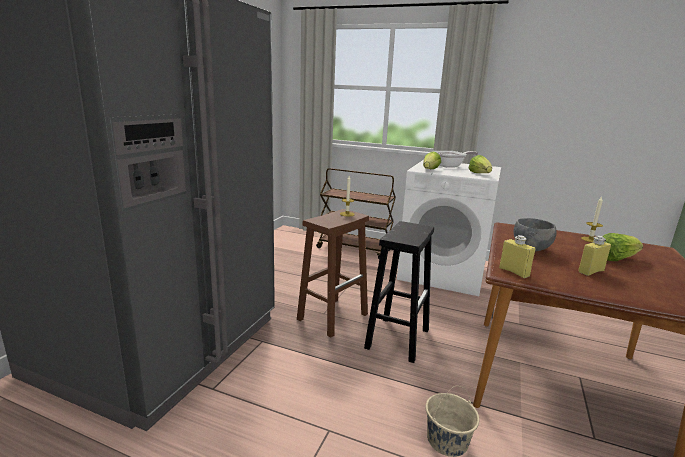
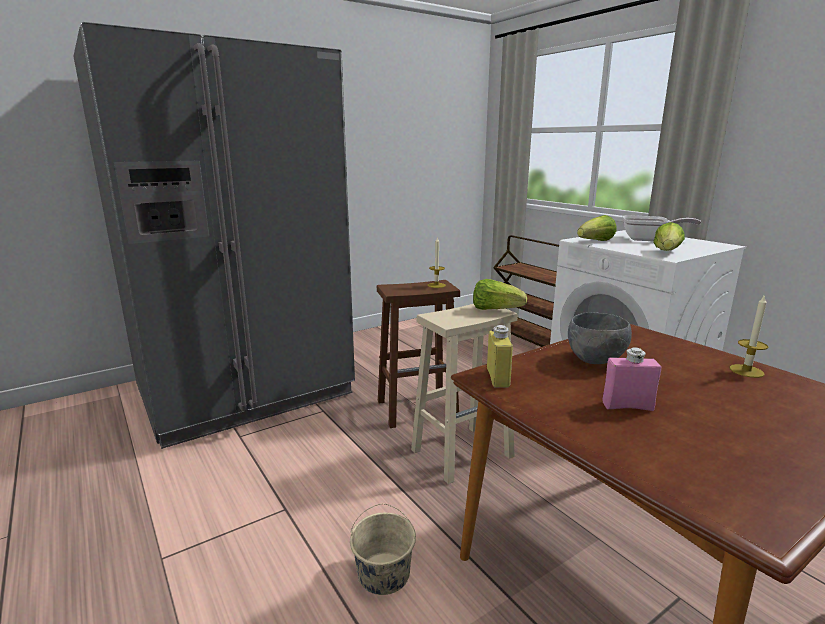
camera: 35 degrees right, 0 degrees up
(397, 338) = (463, 452): black stool -> beige stool
(591, 271) = (627, 406): yellow bottle -> pink bottle
(615, 259) = (726, 403): lettuce -> lettuce (495, 310)

